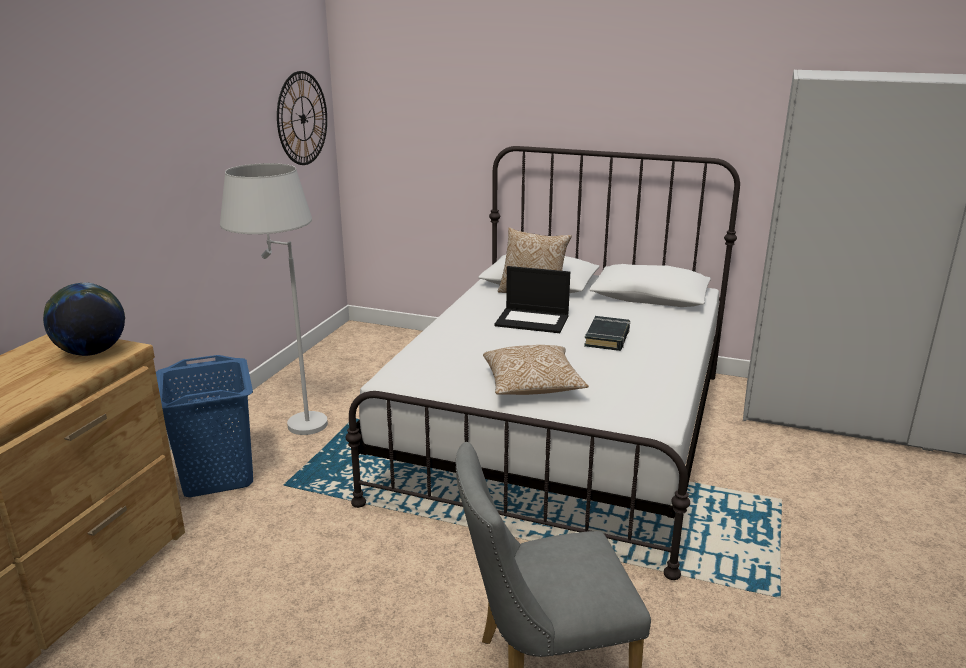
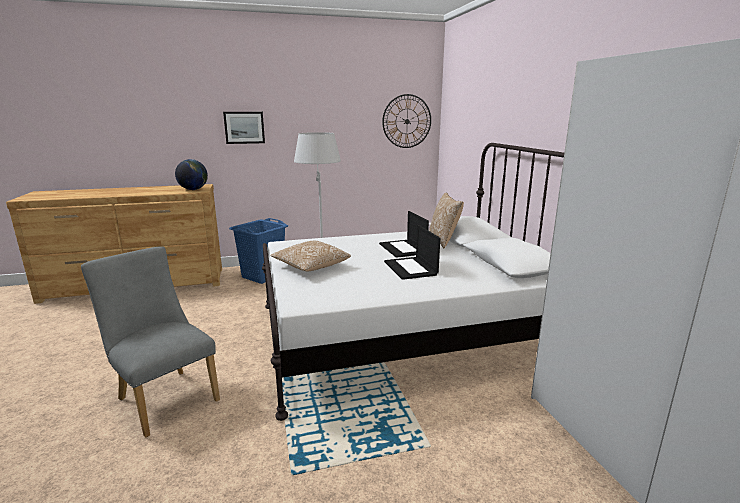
camera: 55 degrees right, 5 degrees down
(89, 182) = (244, 127): none -> picture
(607, 338) = (411, 268): black book -> laptop

